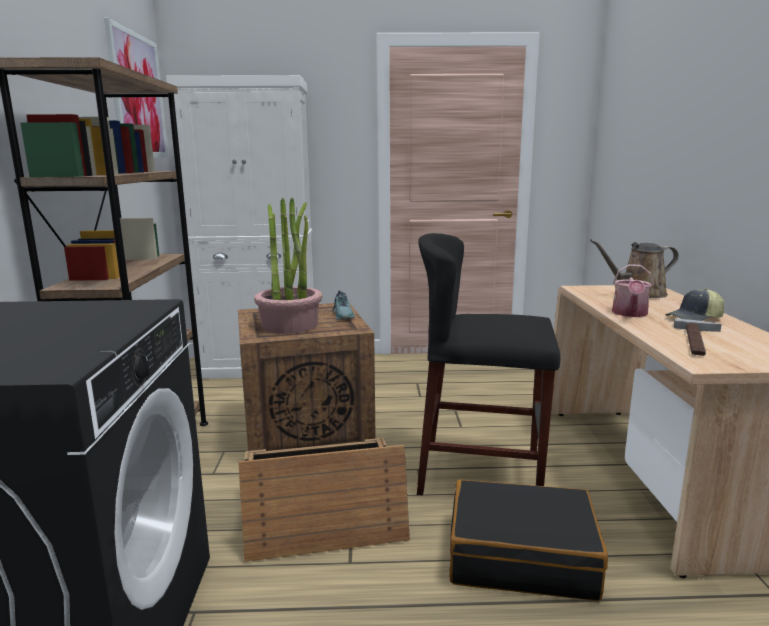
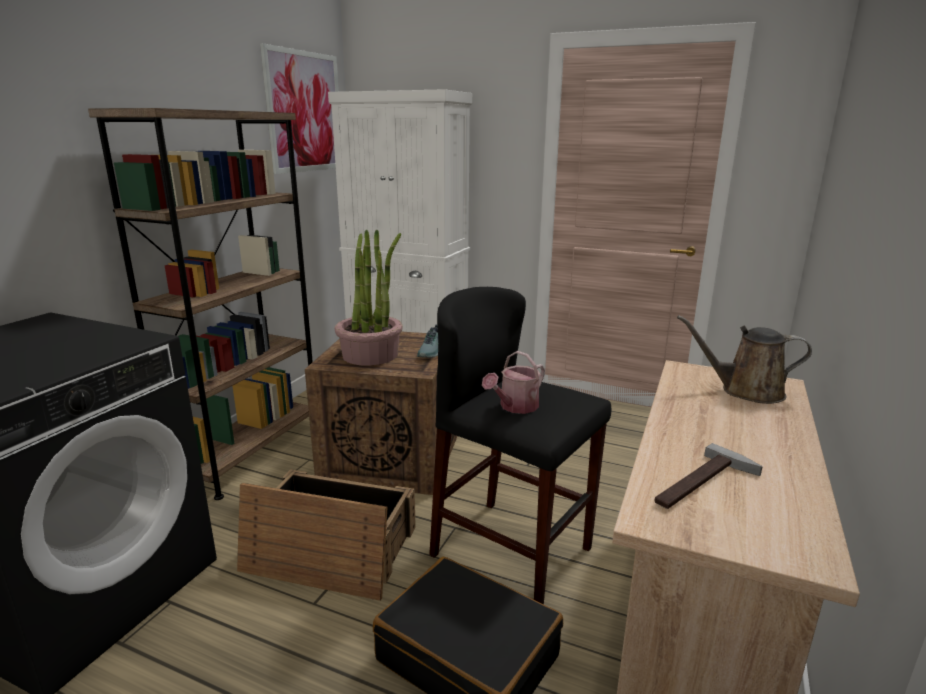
camera: 25 degrees right, 5 degrees up
(630, 314) = (682, 421): watering can -> watering can (515, 407)
(695, 319) = (758, 447): cap -> none

